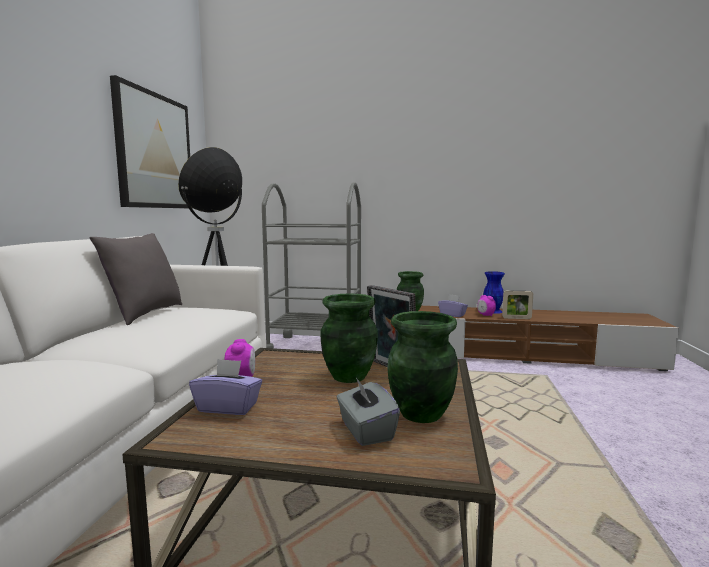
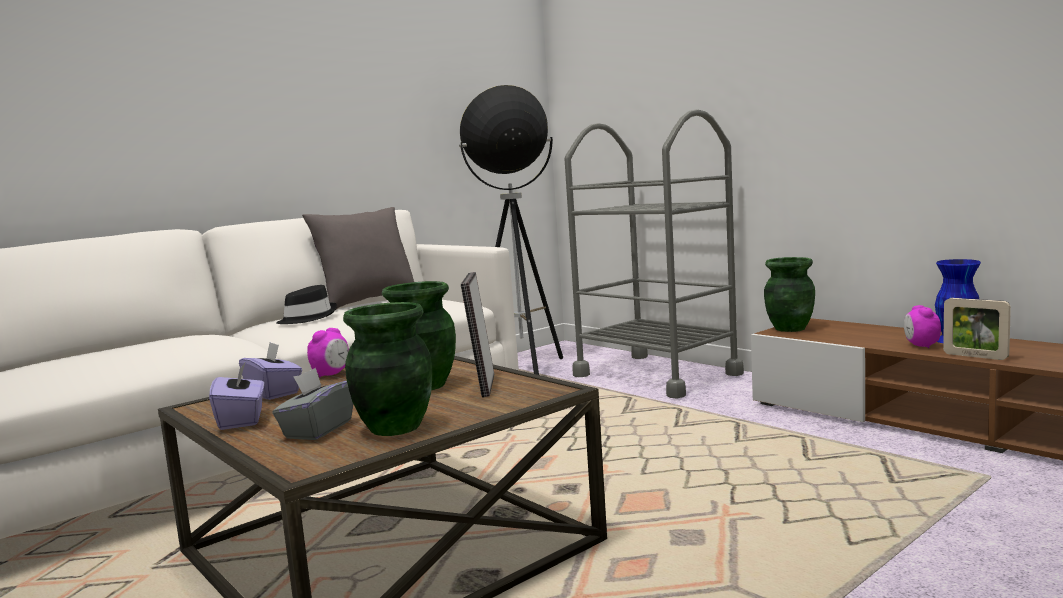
camera: 40 degrees right, 0 degrees up
(127, 333) = (307, 318): none -> black hat
(154, 151) = (449, 100): picture -> none
(452, 315) = (855, 340): purple tissue box -> purple tissue box (242, 420)

